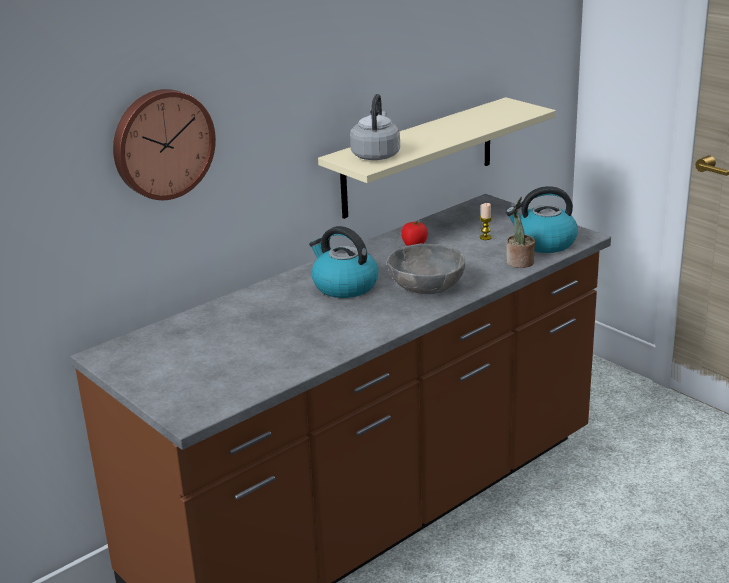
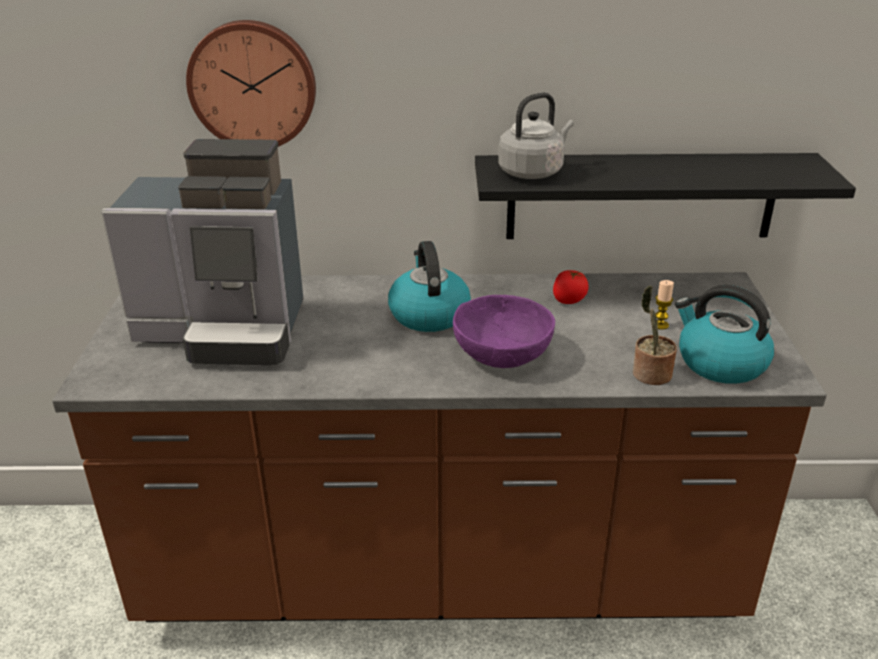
camera: 40 degrees right, 5 degrees up
(225, 350) = (226, 330): none -> coffee machine
(418, 157) = (641, 196): beige shelf -> black shelf
(426, 287) = (502, 354): grey bowl -> purple bowl

